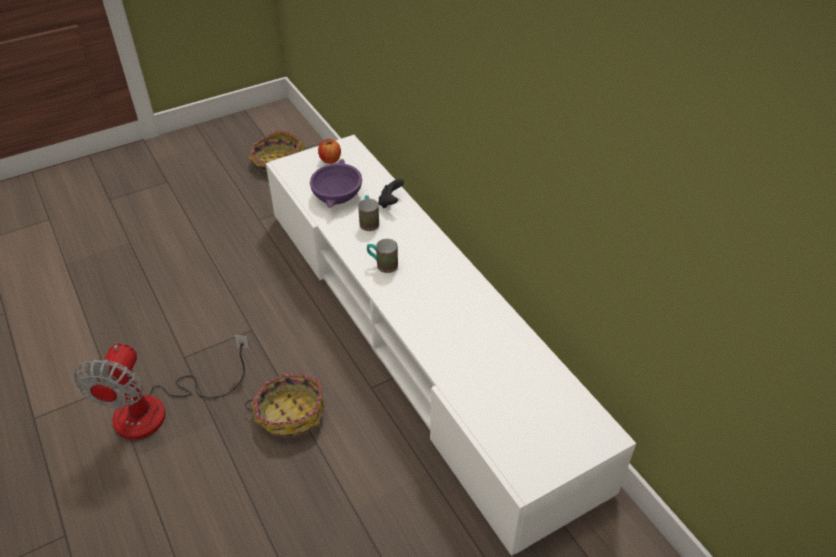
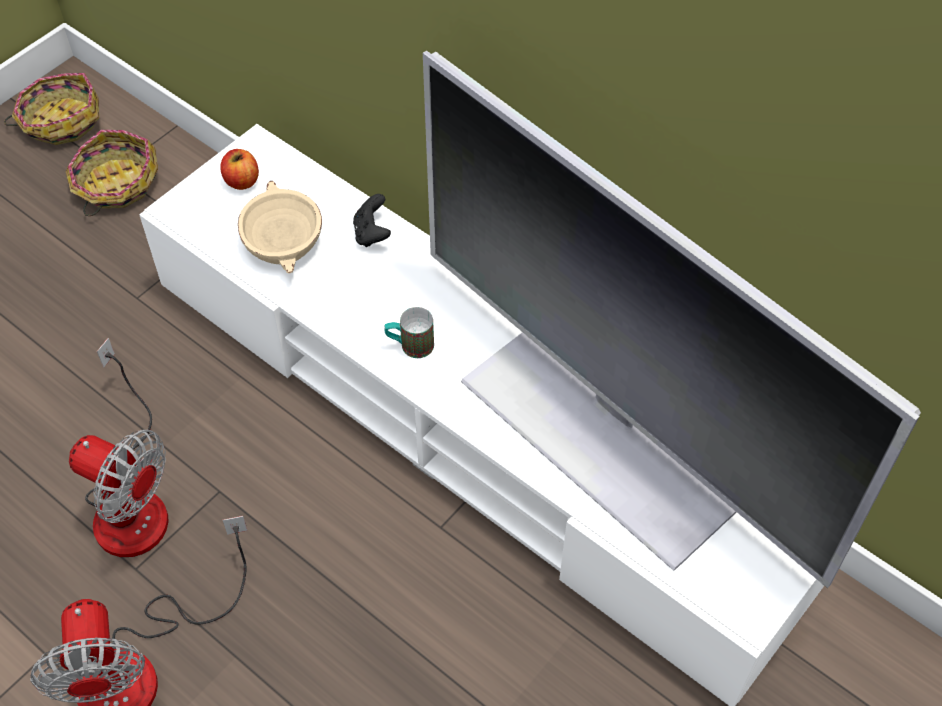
camera: 20 degrees left, 10 degrees up
(200, 319) = (130, 498): none -> fan
(290, 413) = (341, 605): basket -> basket (60, 120)
(337, 195) = (284, 242): purple bowl -> beige bowl
(369, 221) = (355, 277): mug -> none
(474, 347) = (598, 440): none -> television

